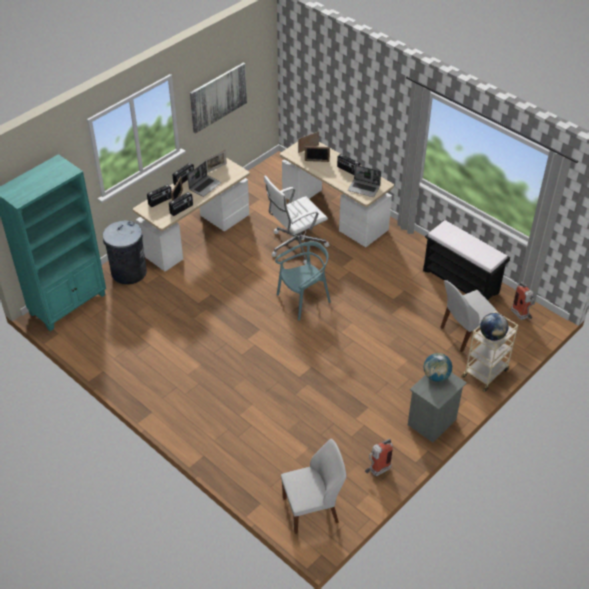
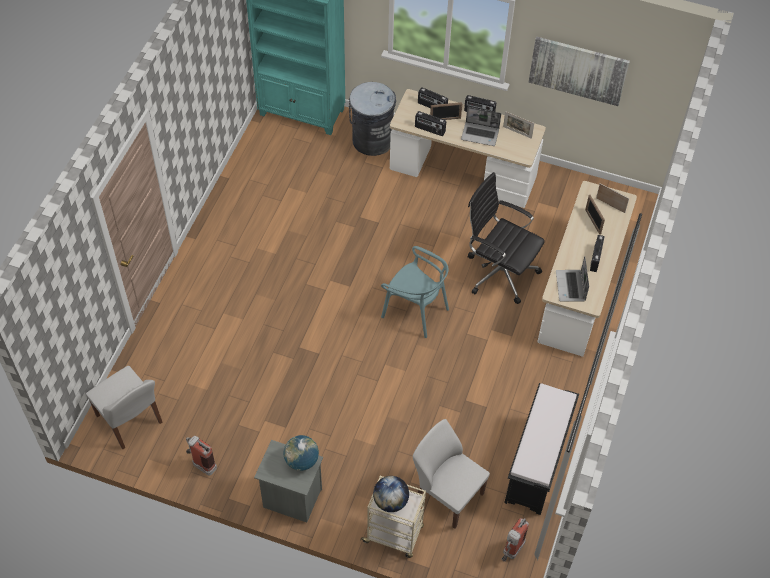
camera: 65 degrees right, 10 degrees up
(295, 245) = (499, 272): white office chair -> black office chair

